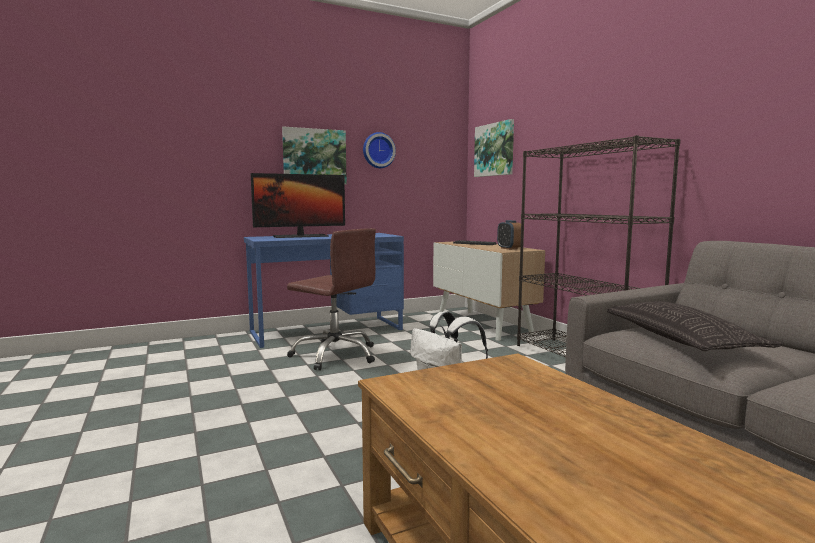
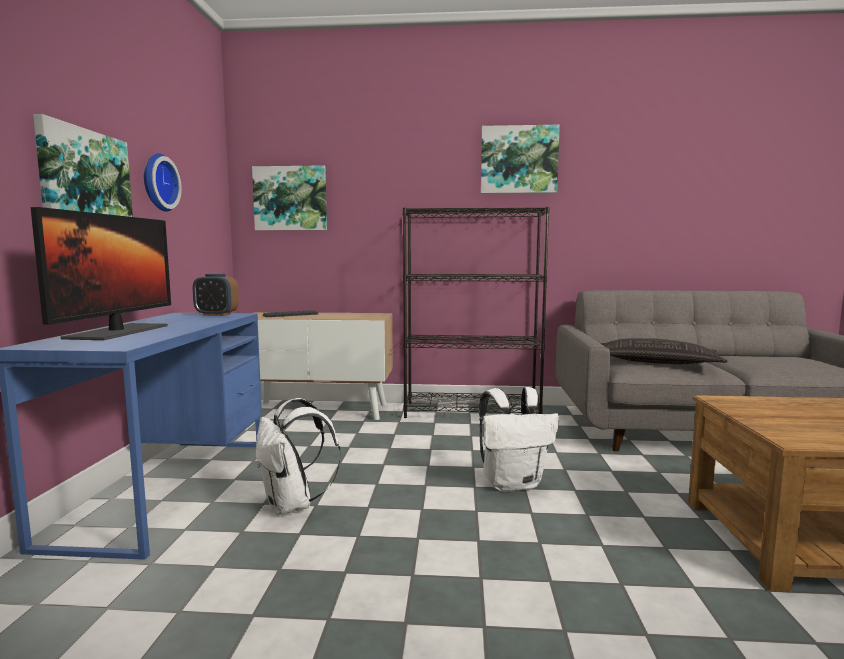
camera: 60 degrees left, 0 degrees up
(335, 355) = (292, 505): brown office chair -> white backpack
(509, 248) = (360, 315): alarm clock -> alarm clock (216, 314)
(663, 80) = (519, 160): none -> picture

